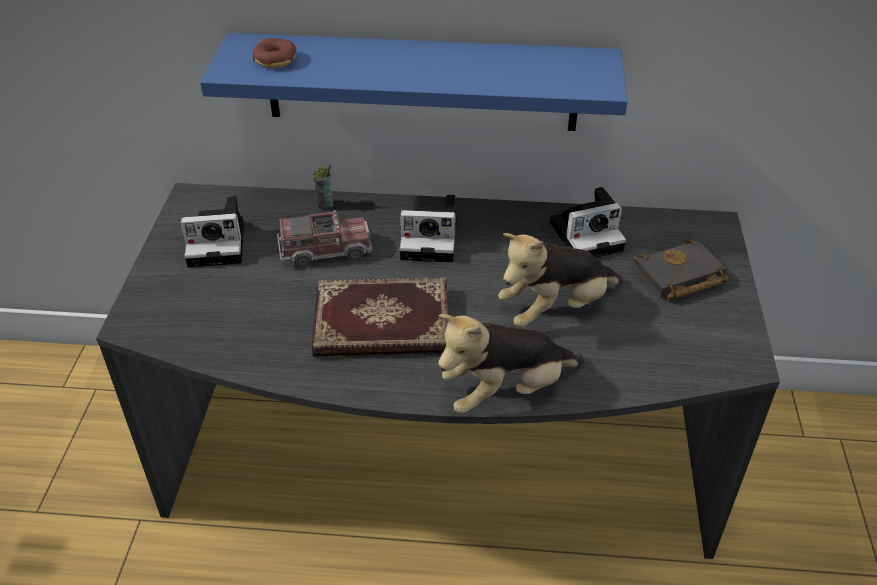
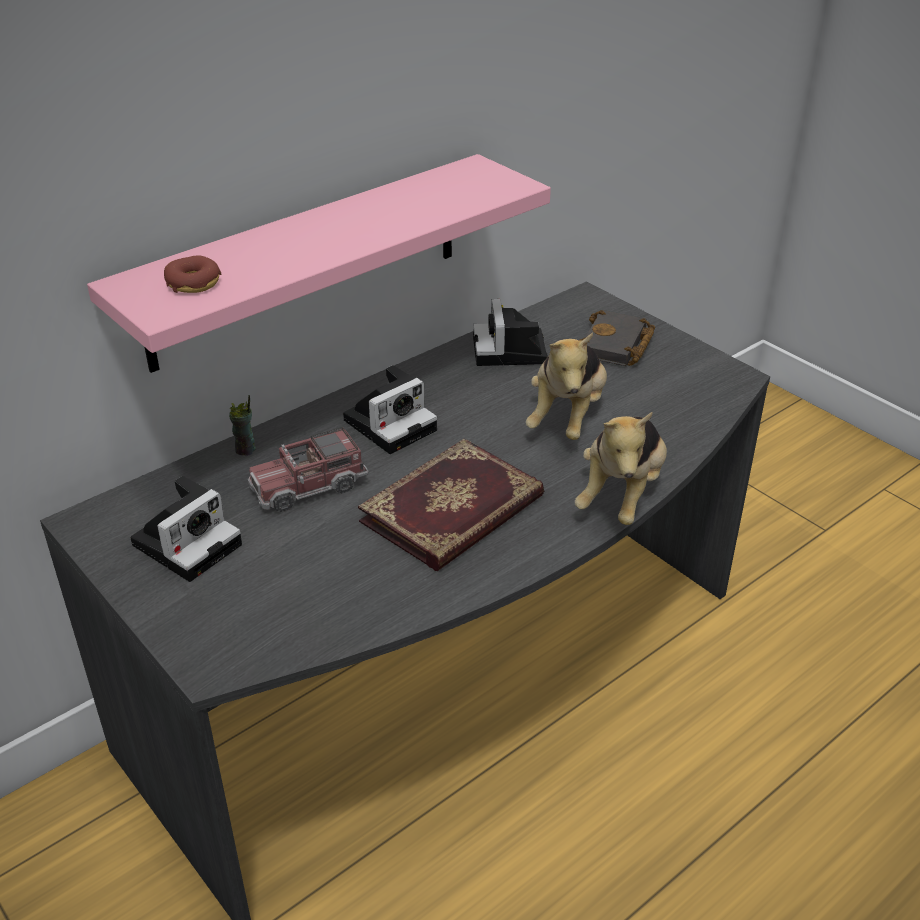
camera: 45 degrees left, 5 degrees down
(325, 250) = (309, 486): toy truck -> toy truck turned 150 degrees counterclockwise
(422, 82) = (307, 261): blue shelf -> pink shelf
(588, 235) = (510, 352): camera -> camera turned 150 degrees clockwise

